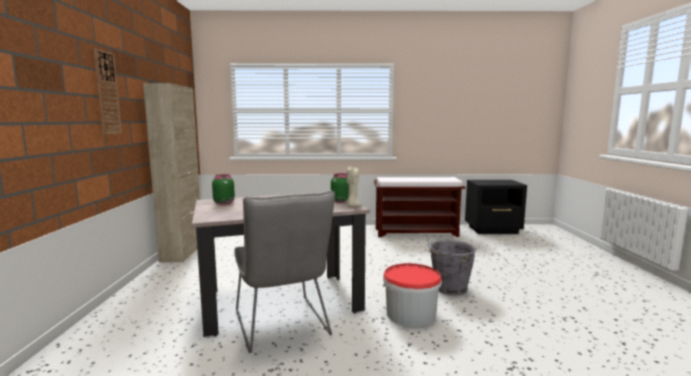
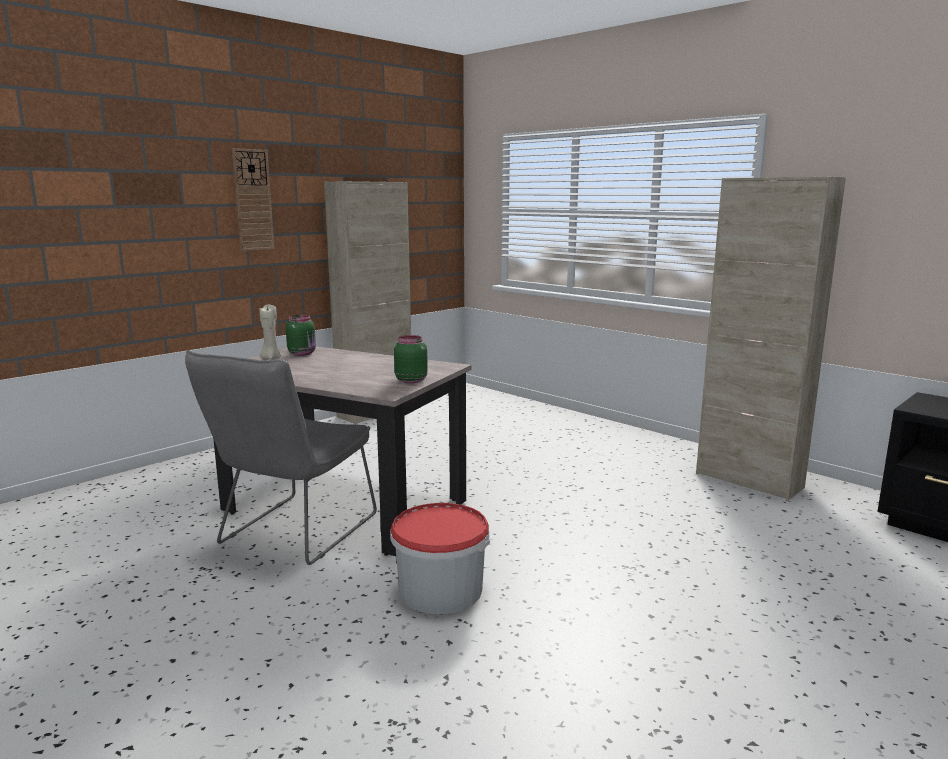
camera: 45 degrees right, 5 degrees up
(352, 206) = (395, 390): beige candle -> beige candle (270, 357)
(416, 232) = (748, 480): brown bench -> beige cabinet
(449, 288) = (576, 586): grey bucket -> none

